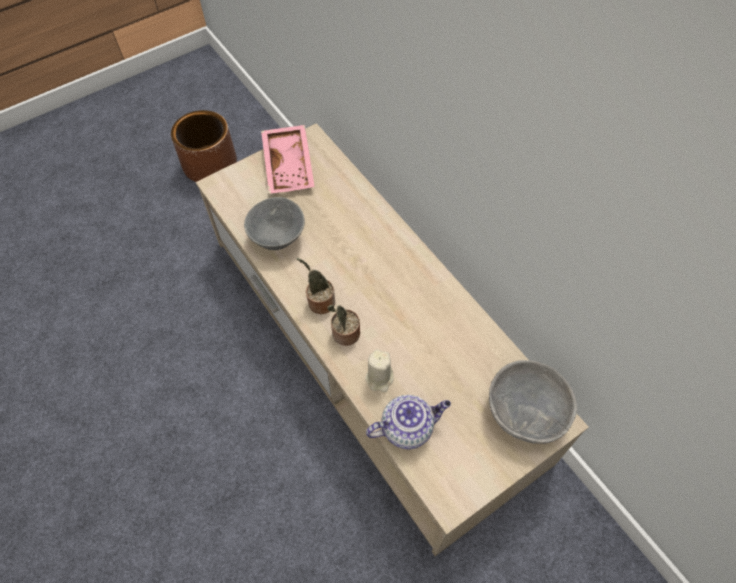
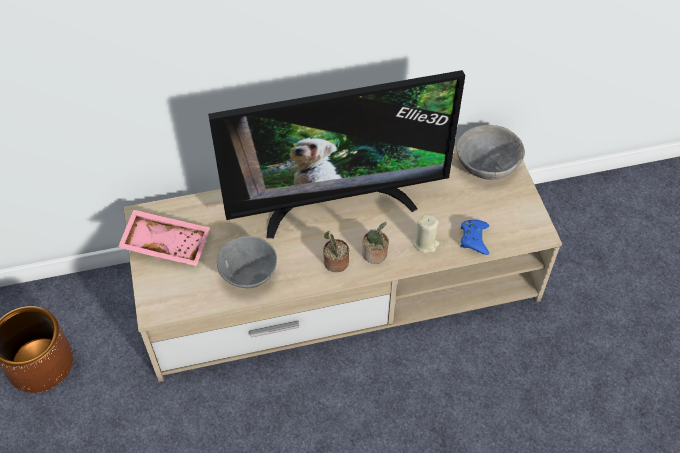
camera: 70 degrees left, 5 degrees down
(396, 278) = (336, 202): none -> television
(407, 427) = (474, 239): teapot -> blue game controller

